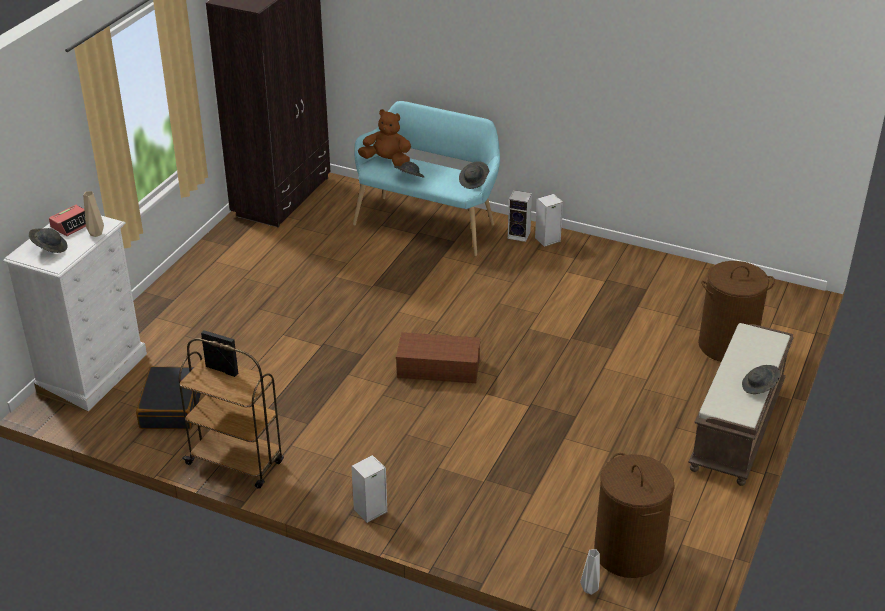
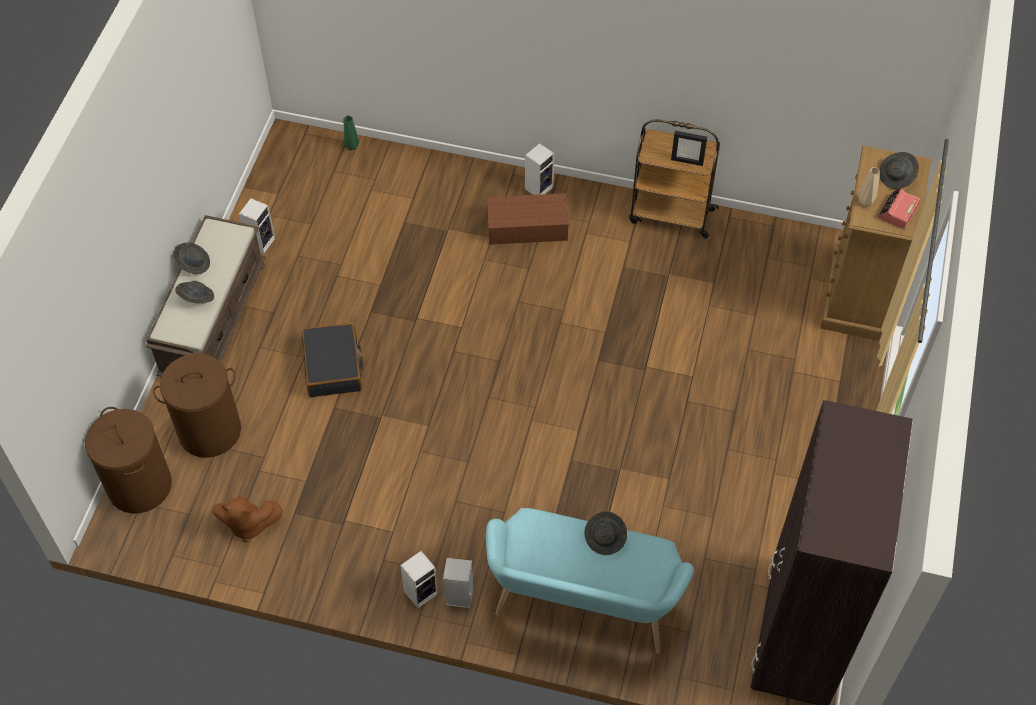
camera: 170 degrees right, 20 degrees up
(93, 373) = (857, 296): white dresser -> brown dresser
(171, 407) = (759, 267): black suitcase -> black suitcase (333, 366)
(387, 161) = (646, 576): brown plush toy -> brown plush toy (248, 524)
(440, 367) = (514, 354): brown storage box -> brown storage box (526, 228)
(474, 182) = (518, 543): grey hat -> grey hat (196, 298)
(589, 589) = (352, 147): grey vase -> green vase
(628, 552) = (321, 180): brown laundry basket -> brown laundry basket (140, 485)
(696, 494) = (261, 241): none -> speaker

